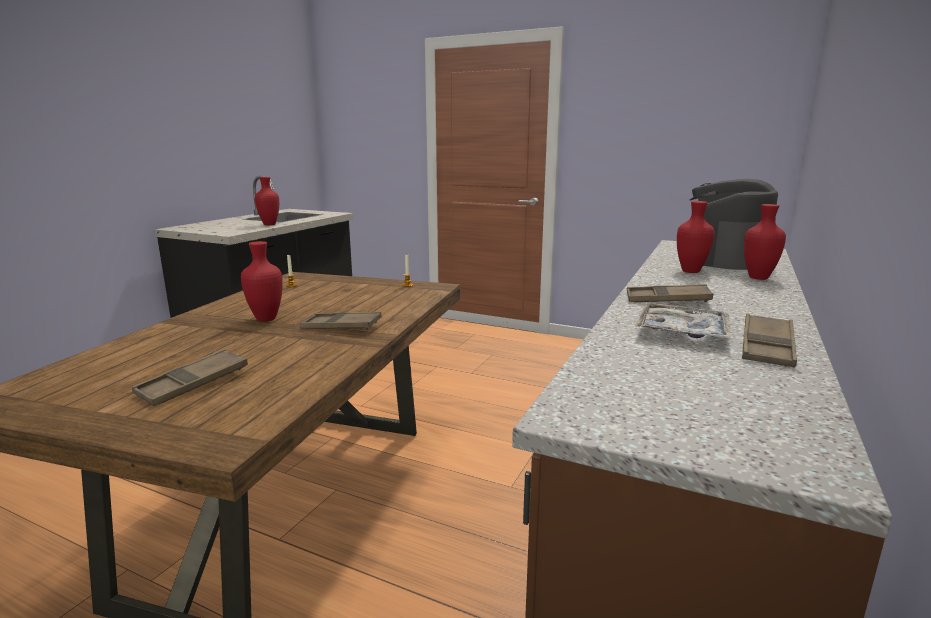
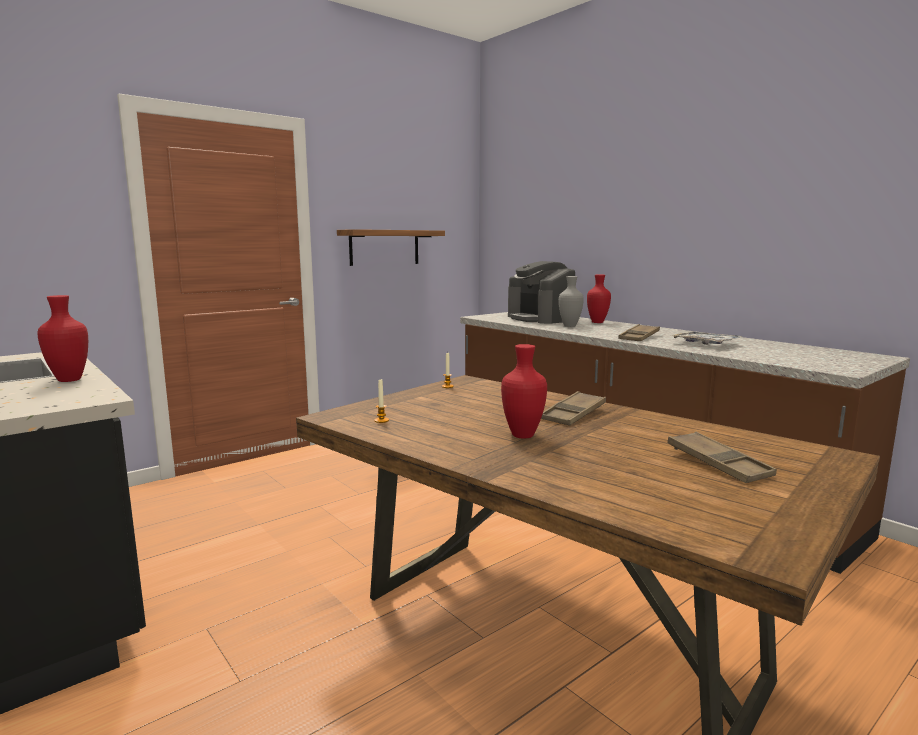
camera: 65 degrees left, 5 degrees down
(641, 153) = (384, 247): none -> shelf
(691, 271) = (570, 326): red vase -> grey vase
(767, 347) = (735, 340): brown tray -> none

